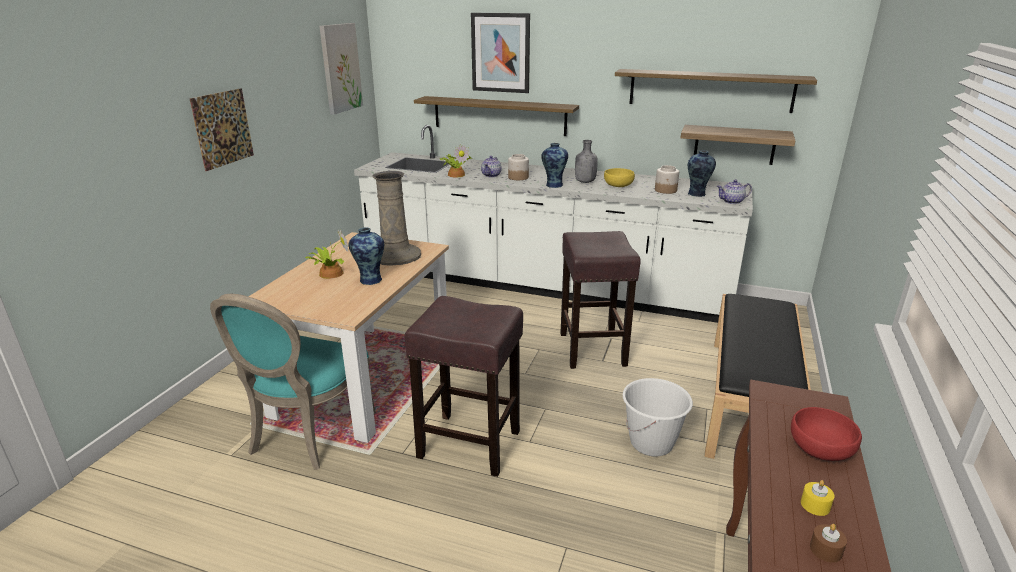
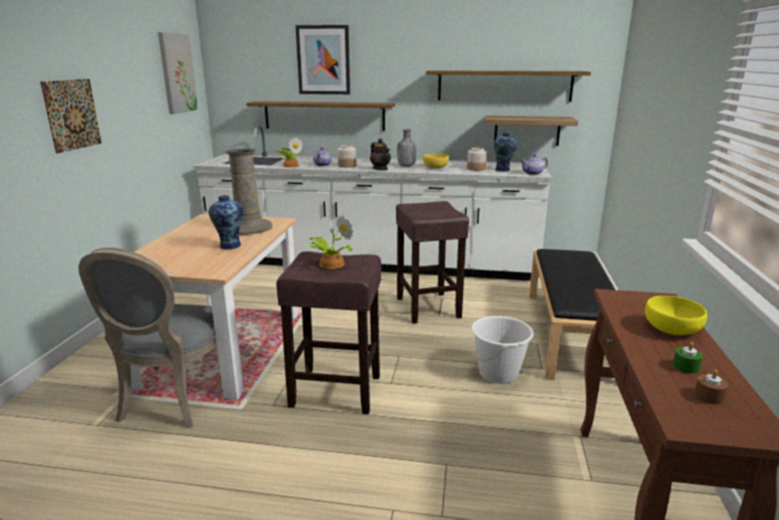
camera: 10 degrees left, 5 degrees down
(307, 434) = (174, 399): turquoise chair -> grey chair
(329, 273) = (188, 243): potted plant -> potted plant (330, 264)
(553, 185) = (380, 169): vase -> teapot
(815, 505) = (686, 367): yellow candle -> green candle
(819, 448) = (670, 328): red bowl -> yellow bowl

